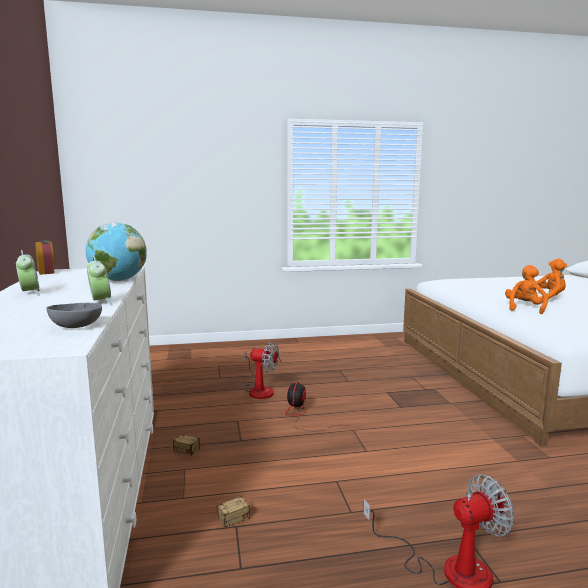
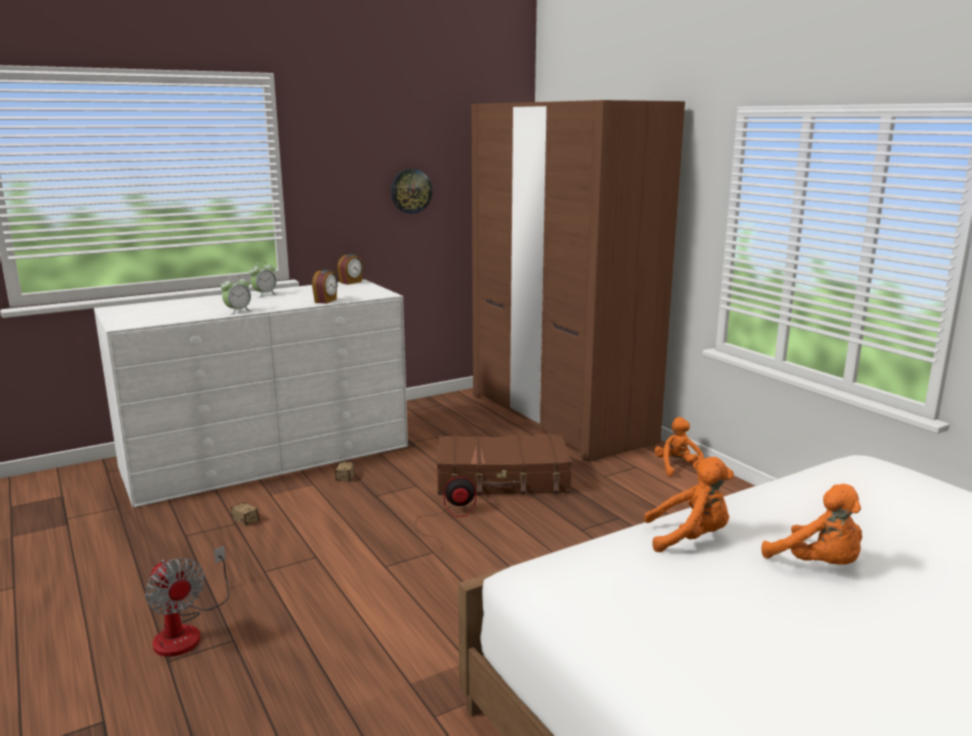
camera: 70 degrees right, 5 degrees up
(21, 177) = (411, 191): none -> wall clock
(76, 326) = (168, 319): grey bowl -> none
(118, 280) = (326, 301): globe -> alarm clock
(174, 355) = (559, 418): none -> brown wardrobe
(258, 389) = (503, 480): fan -> brown suitcase
(287, 344) = (677, 467): none -> orange plush toy

